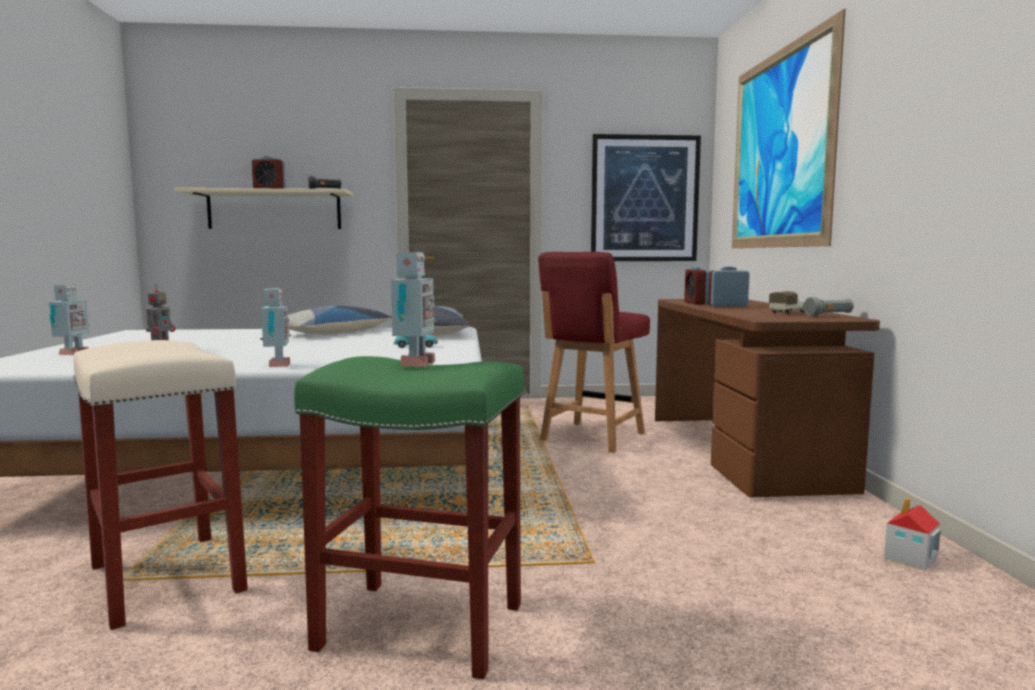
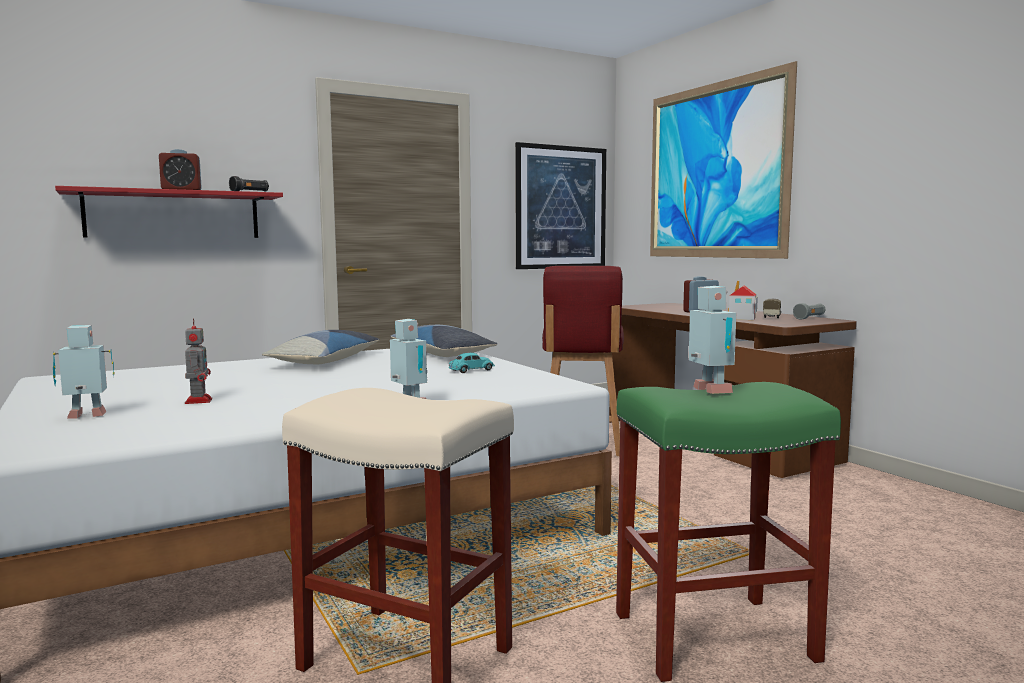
camera: 25 degrees left, 0 degrees up
(71, 354) = (88, 416): toy robot -> toy robot turned 90 degrees counterclockwise
(274, 210) = (173, 215): beige shelf -> red shelf
(697, 303) = (663, 309): alarm clock -> none
(910, 558) = (935, 505): toy house -> toy house (742, 318)

